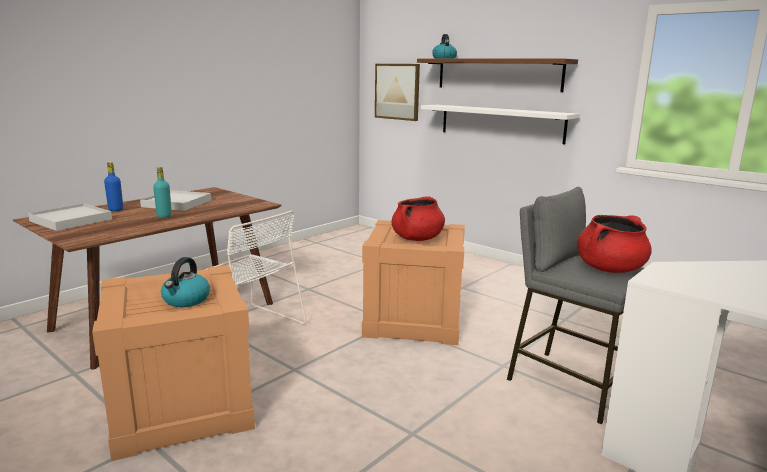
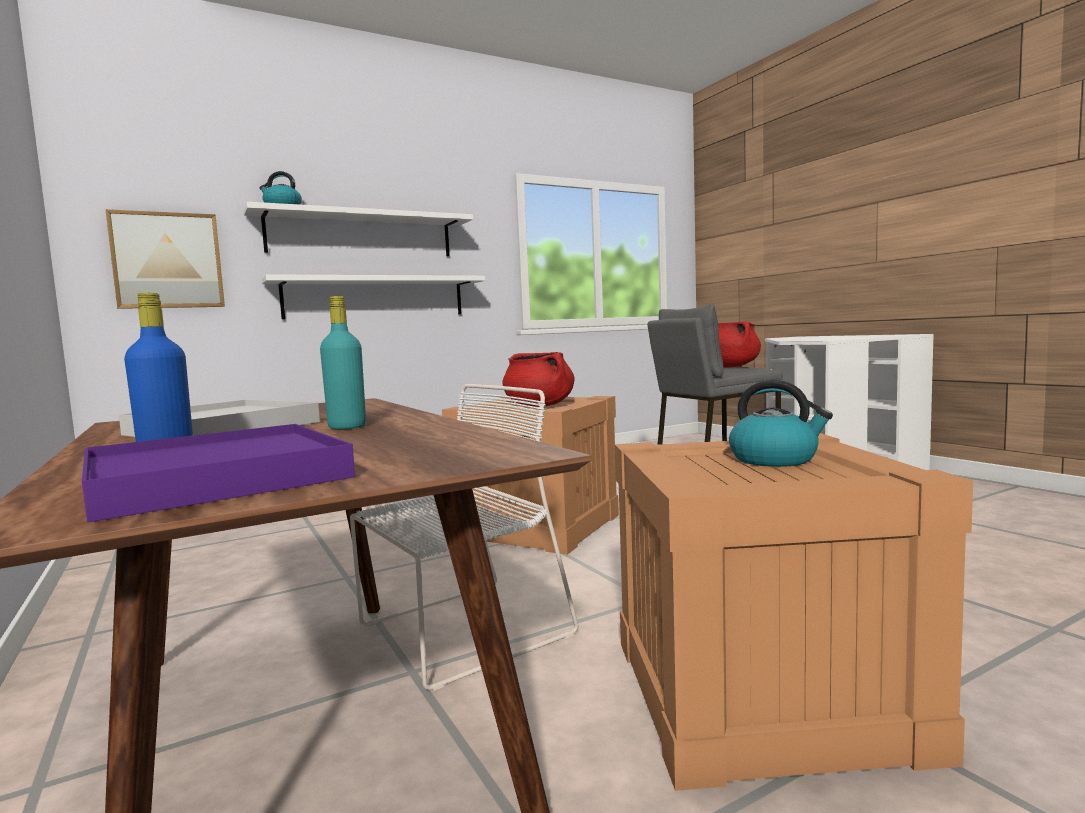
camera: 70 degrees left, 10 degrees down
(71, 220) = (217, 478): white tray -> purple tray
(497, 74) = (361, 235): brown shelf -> white shelf

